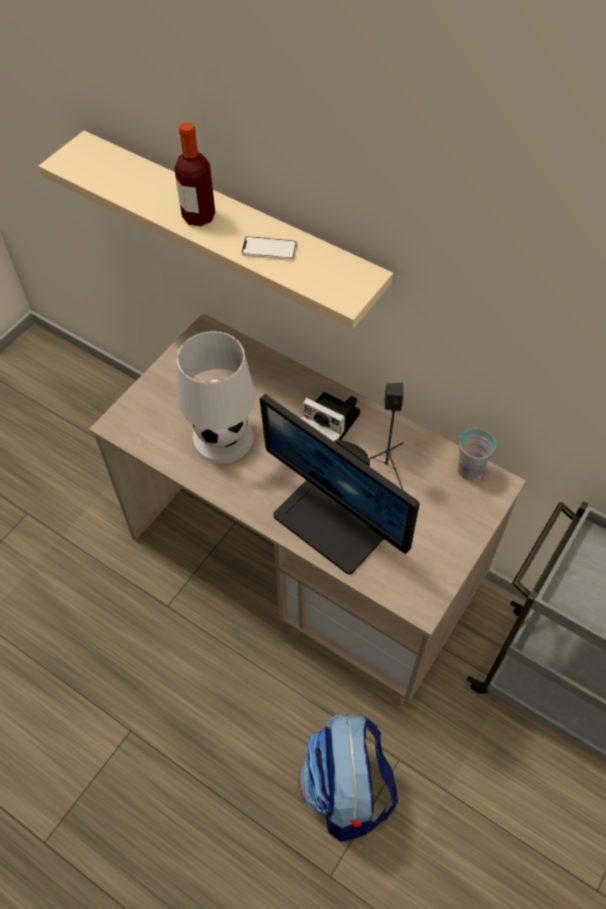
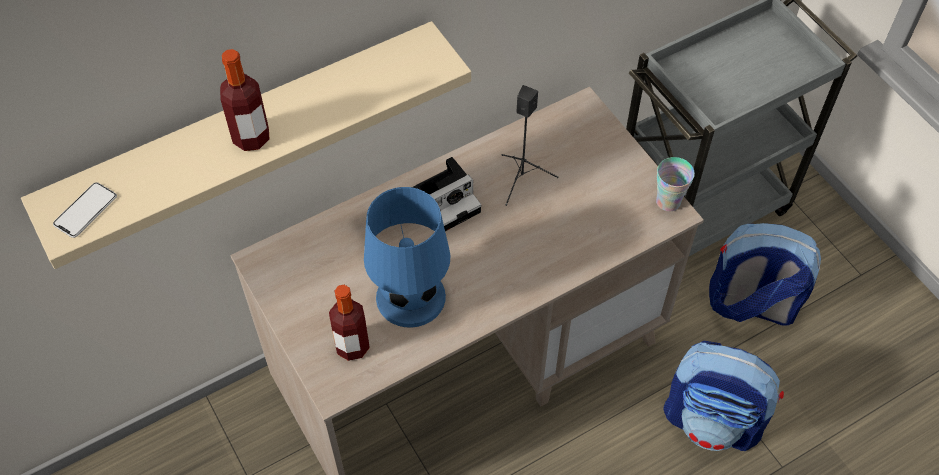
camera: 65 degrees left, 0 degrees up
(159, 419) = (352, 346): none -> bottle
(221, 437) = (410, 297): white table lamp -> blue table lamp
(269, 249) = (339, 98): phone -> phone (85, 211)
(333, 522) = (558, 242): monitor -> none
(469, 470) = (558, 119): cup -> cup (668, 201)
(491, 783) = (751, 304): none -> backpack

